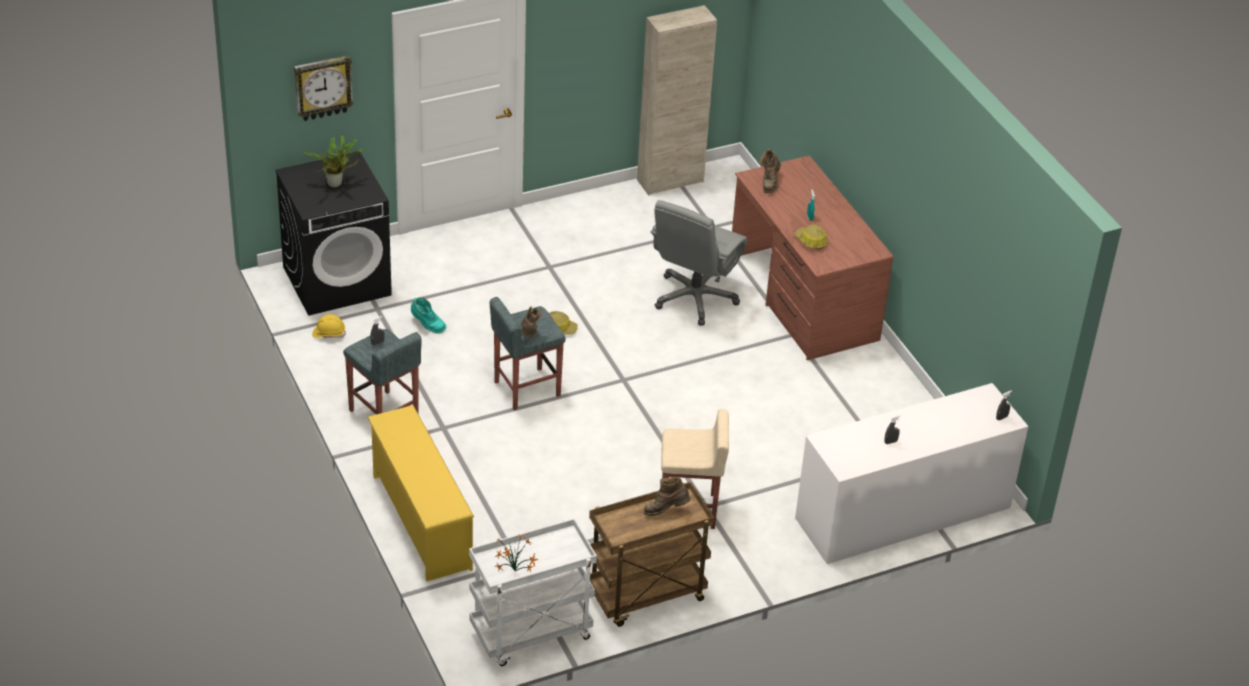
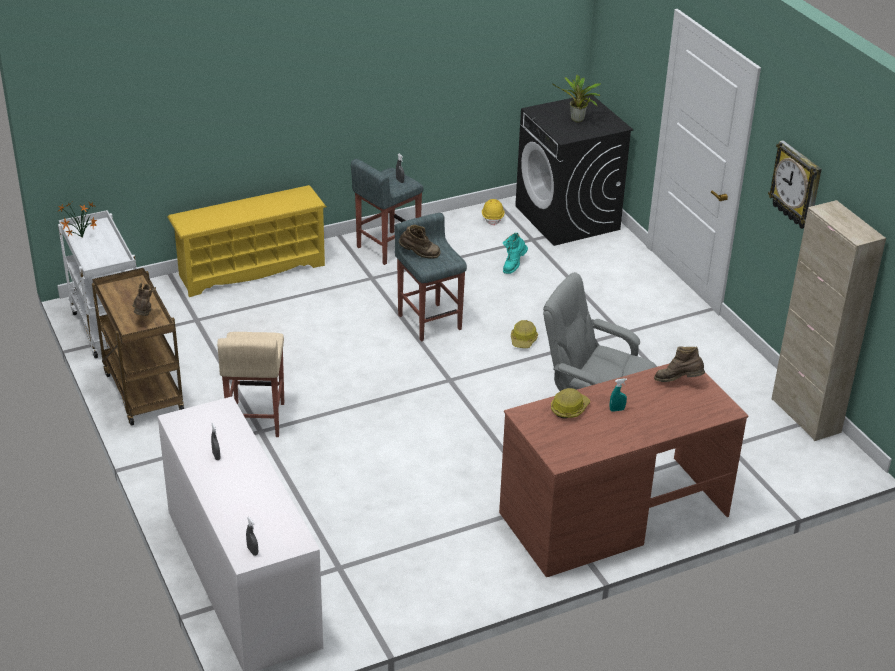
camera: 90 degrees right, 5 degrees down
(323, 87) = (629, 44): wall clock -> wall clock (796, 185)

